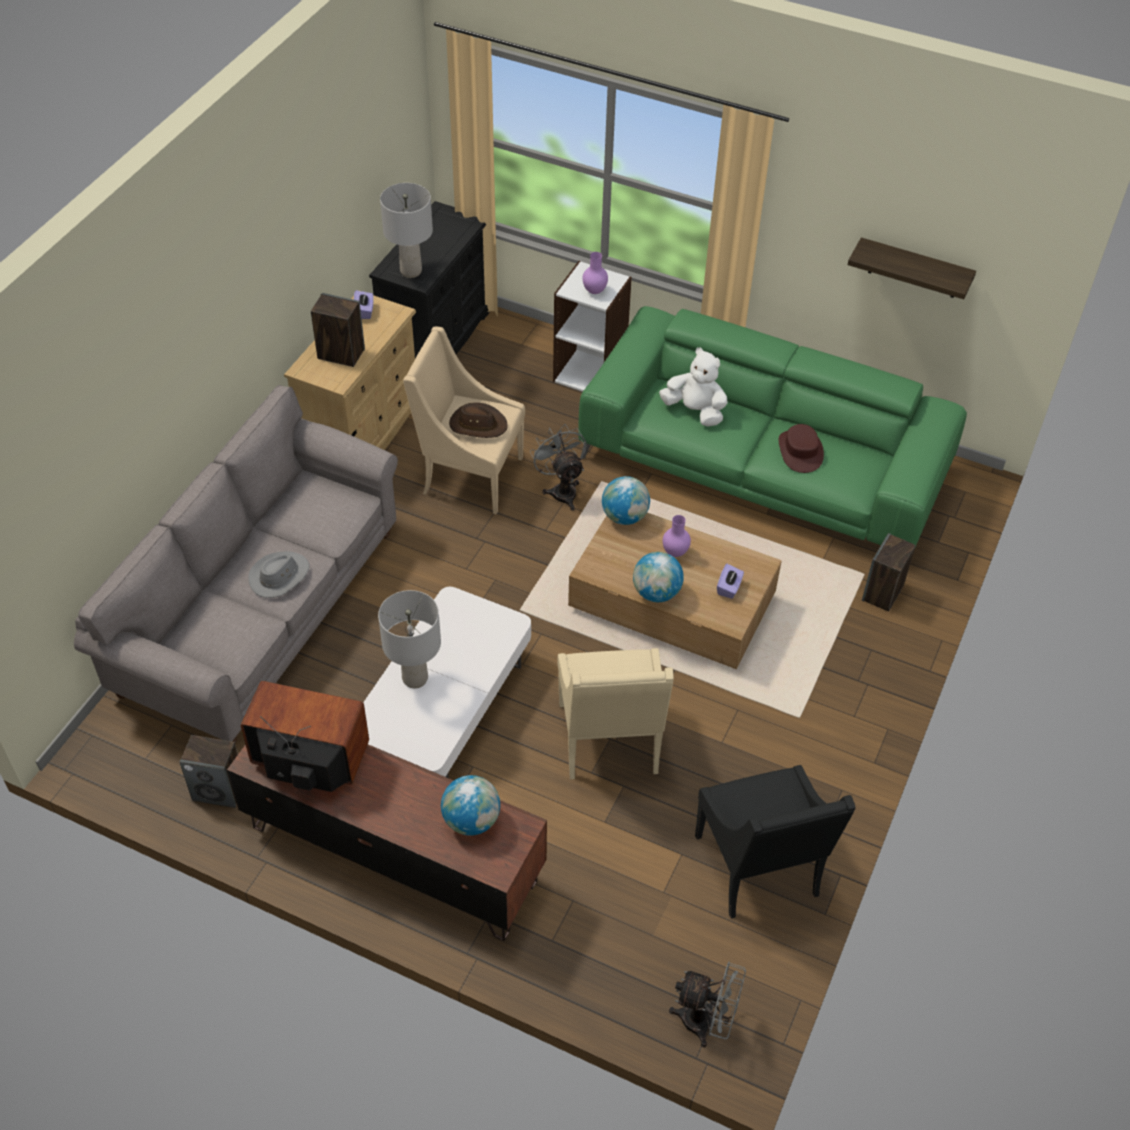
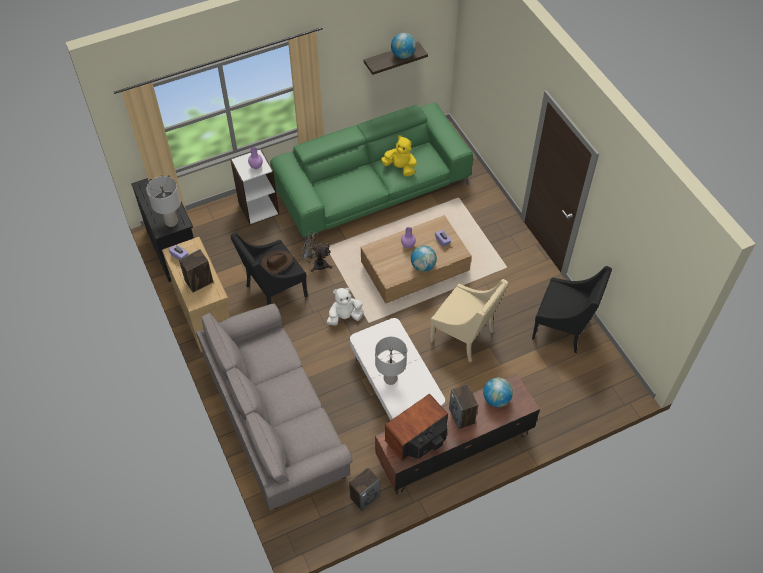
camera: 50 degrees left, 5 degrees up
(279, 576) = (293, 393): grey hat -> none
(469, 475) = (274, 291): beige armchair -> black armchair
(624, 516) = (372, 249): globe -> globe (403, 55)
(695, 411) = (343, 185): white plush toy -> white plush toy (345, 317)
(706, 1022) = (613, 391): grey fan -> none
(800, 451) = (400, 168): brown hat -> yellow plush toy
(882, 593) = (473, 199): speaker -> speaker (462, 416)

